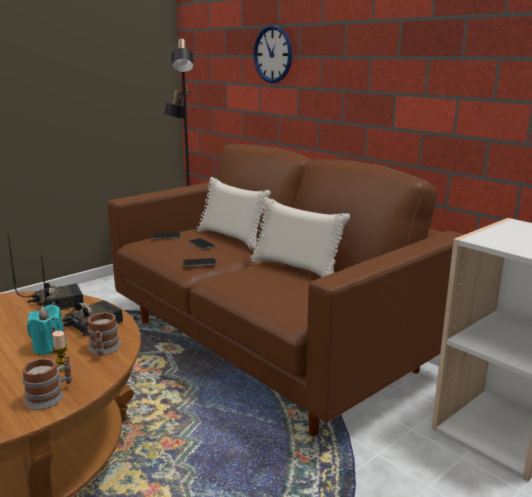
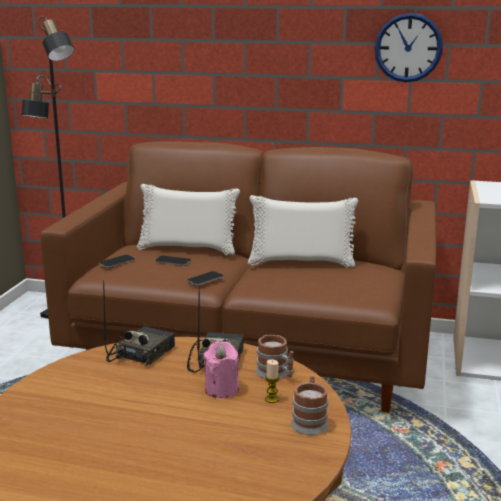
camera: 35 degrees left, 0 degrees up
(49, 347) = (221, 389): turquoise candle -> pink candle
(273, 54) = (175, 37): wall clock -> wall clock (408, 48)

